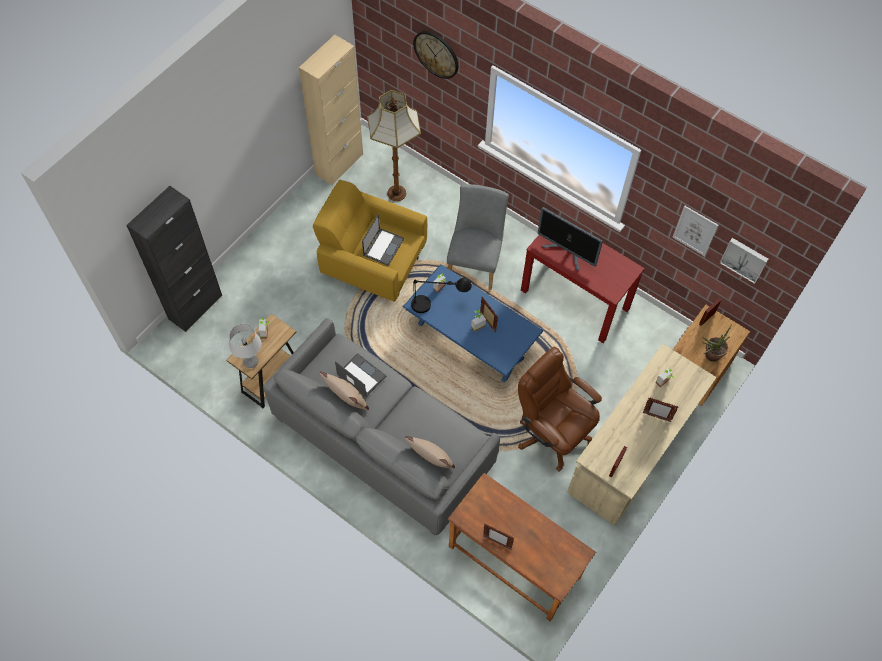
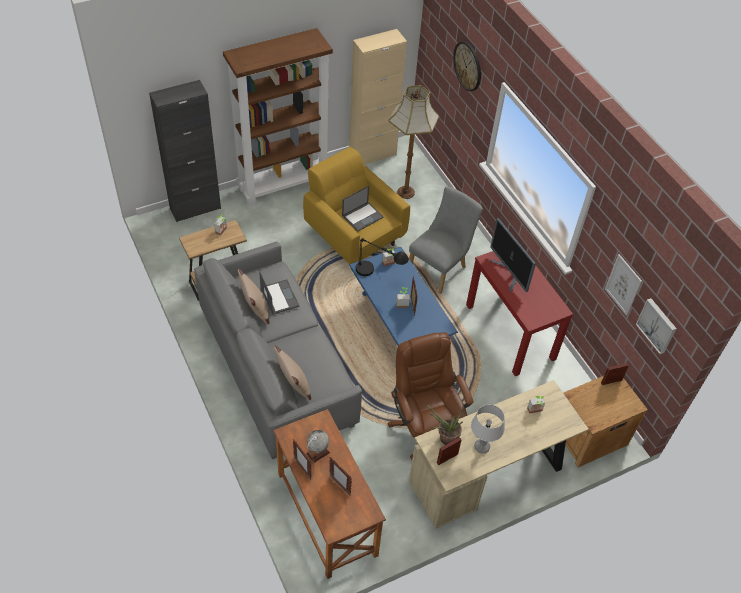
camera: 25 degrees right, 10 degrees down
(251, 362) = (196, 246): grey table lamp -> grey table lamp (482, 447)
(269, 239) = (283, 184): none -> brown bookcase
(501, 520) = (318, 453): none -> globe
(656, 417) = (510, 435): picture frame -> picture frame (339, 485)
(709, 356) = (595, 412): potted plant -> potted plant (444, 438)

